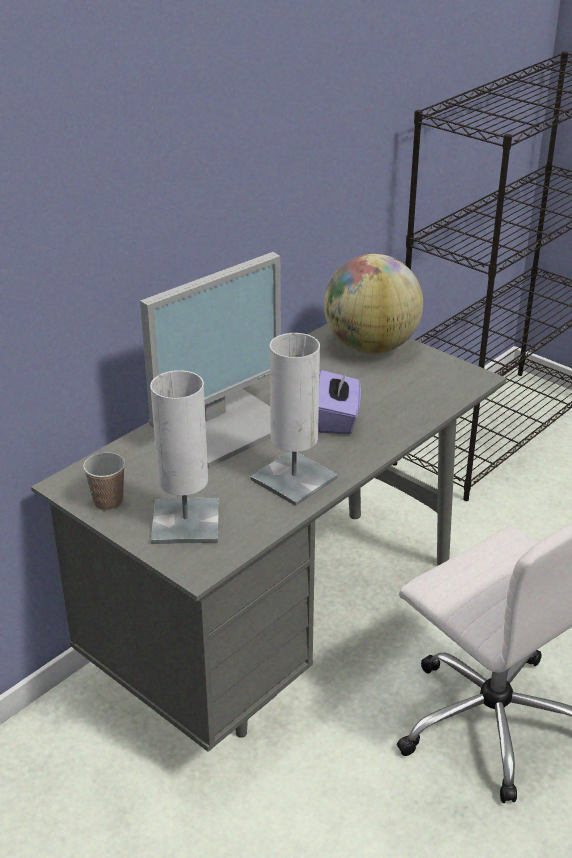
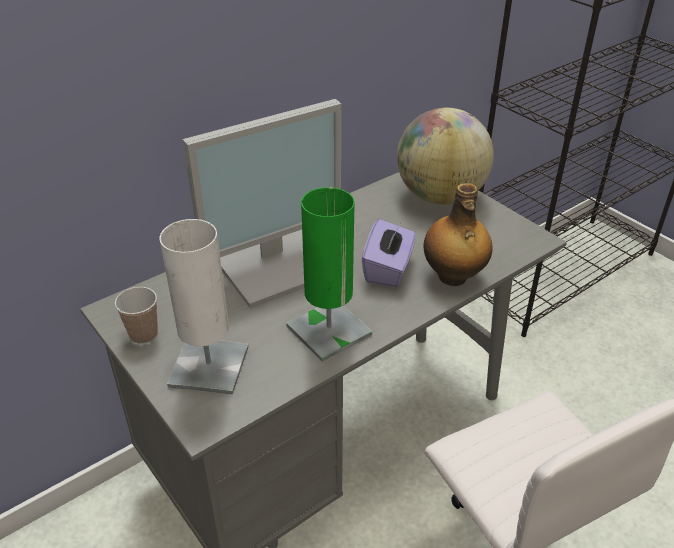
camera: 10 degrees right, 5 degrees up
(294, 479) = (329, 330): white table lamp -> green table lamp
(402, 420) = (453, 277): none -> bottle

